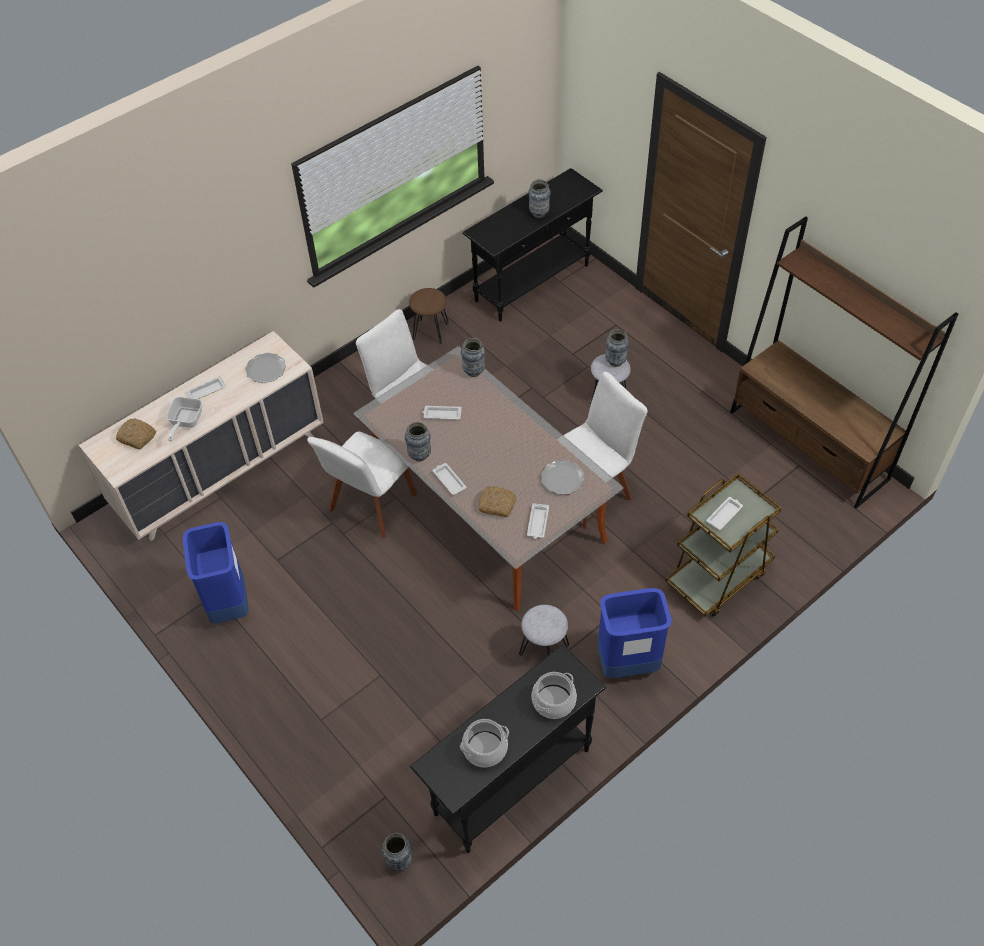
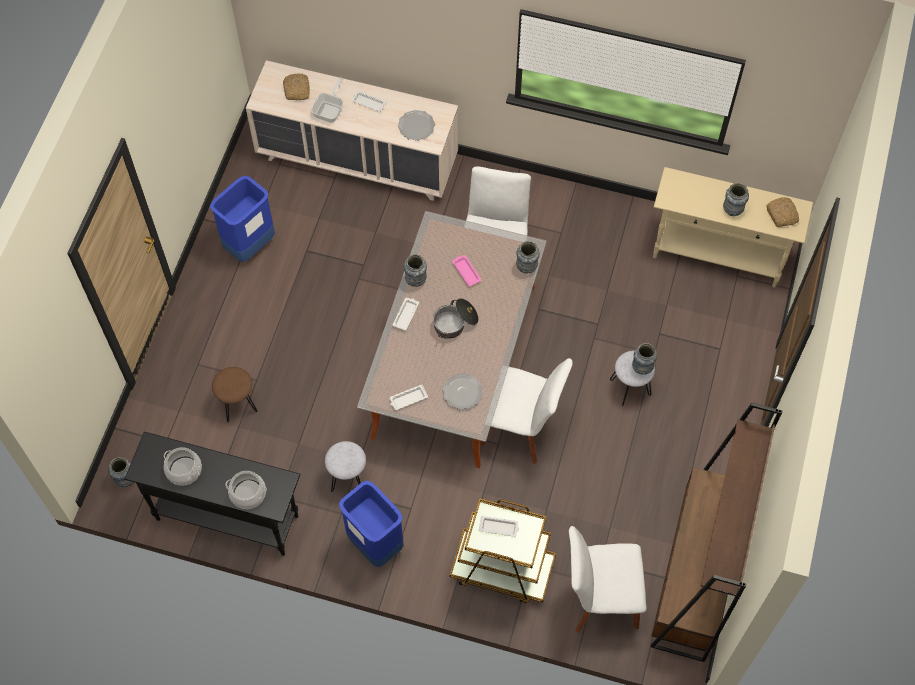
camera: 55 degrees right, 10 degrees up
(185, 422) = (330, 110): frying pan -> frying pan turned 135 degrees clockwise
(371, 506) = (396, 281): white chair -> white chair (599, 598)
(430, 331) = (601, 213): brown stool -> brown stool (238, 403)
(441, 414) = (466, 271): white tray -> pink tray
(488, 448) = (455, 323): none -> cooking pot
(497, 504) = (406, 361): bread -> bread (782, 215)
(532, 283) = (718, 256): black console table -> beige console table

